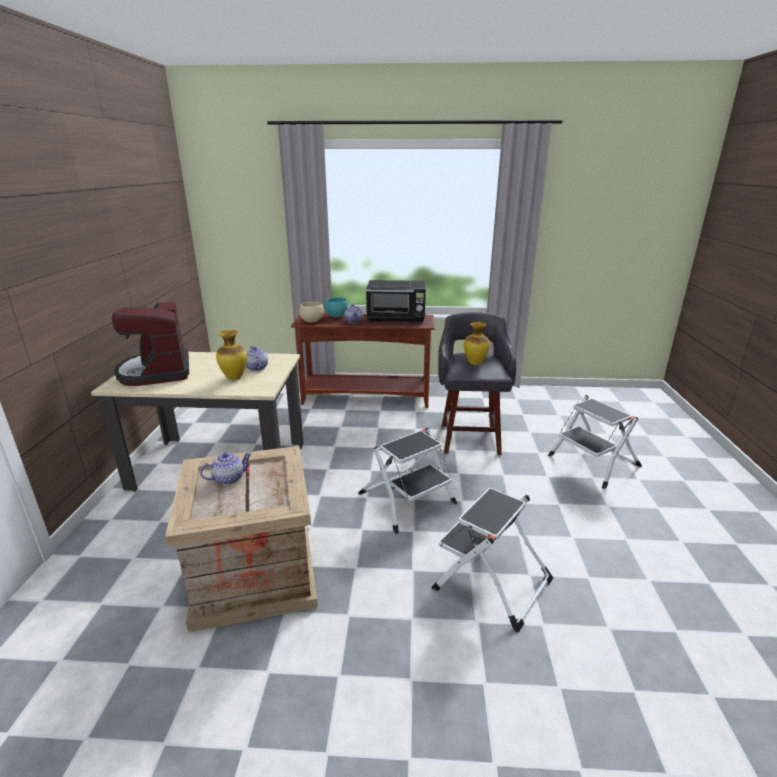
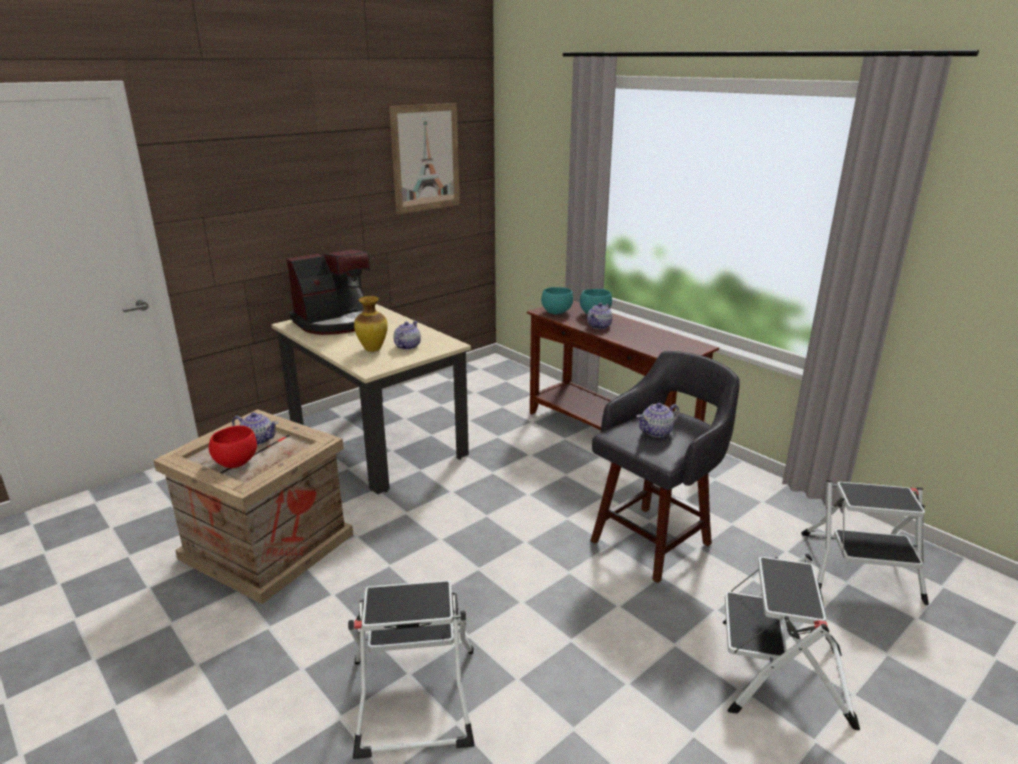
camera: 45 degrees right, 0 degrees up
(154, 215) = (425, 158): none -> picture
(157, 372) = (336, 322): coffee machine -> coffee machine turned 150 degrees counterclockwise
(244, 500) = (235, 463): none -> red bowl
(311, 321) = (556, 312): beige bowl -> turquoise bowl
(397, 318) = (658, 338): black microwave -> none
(406, 500) = (469, 565): step ladder -> step ladder (858, 568)
(475, 363) = (657, 432): vase -> teapot

